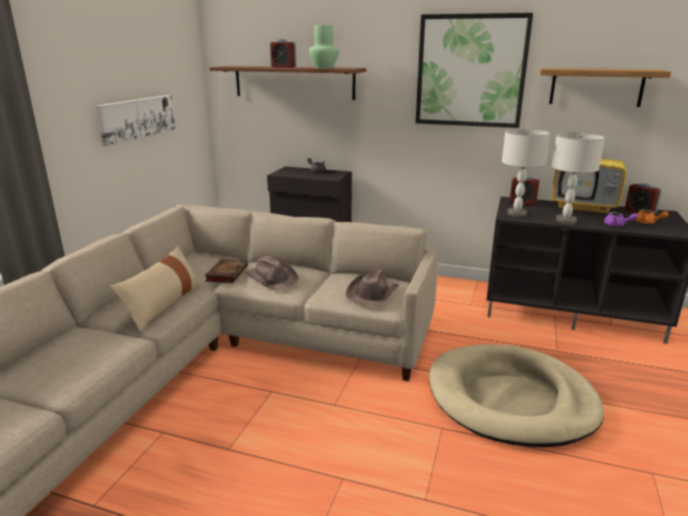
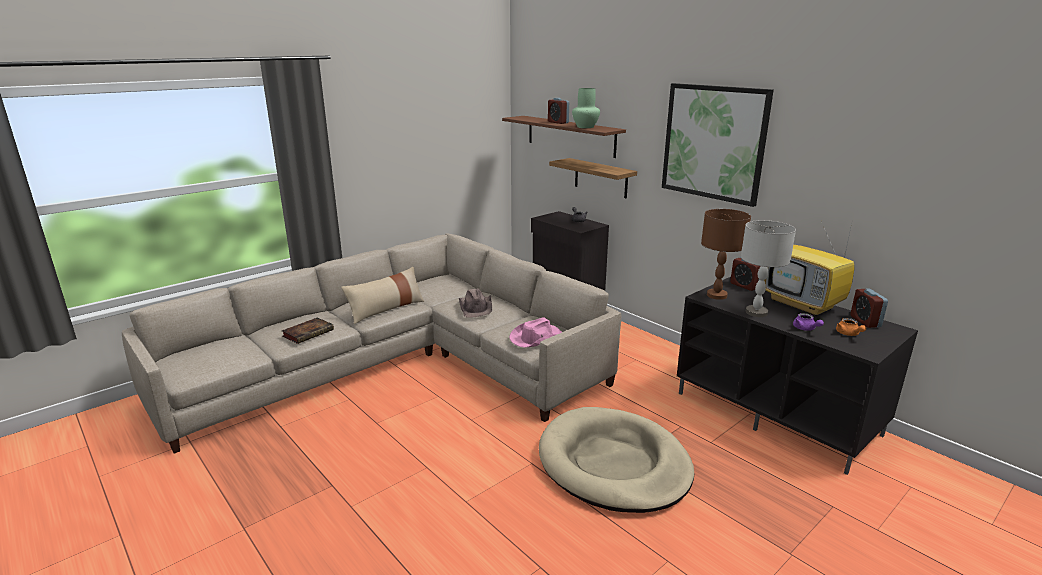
camera: 30 degrees right, 0 degrees up
(137, 118) = (427, 159): picture -> none
(227, 273) = (450, 296): book -> book (309, 332)
(372, 293) = (536, 338): brown hat -> pink hat
(516, 214) = (716, 295): grey table lamp -> brown table lamp
(596, 87) = (834, 174): shelf -> shelf (600, 178)

